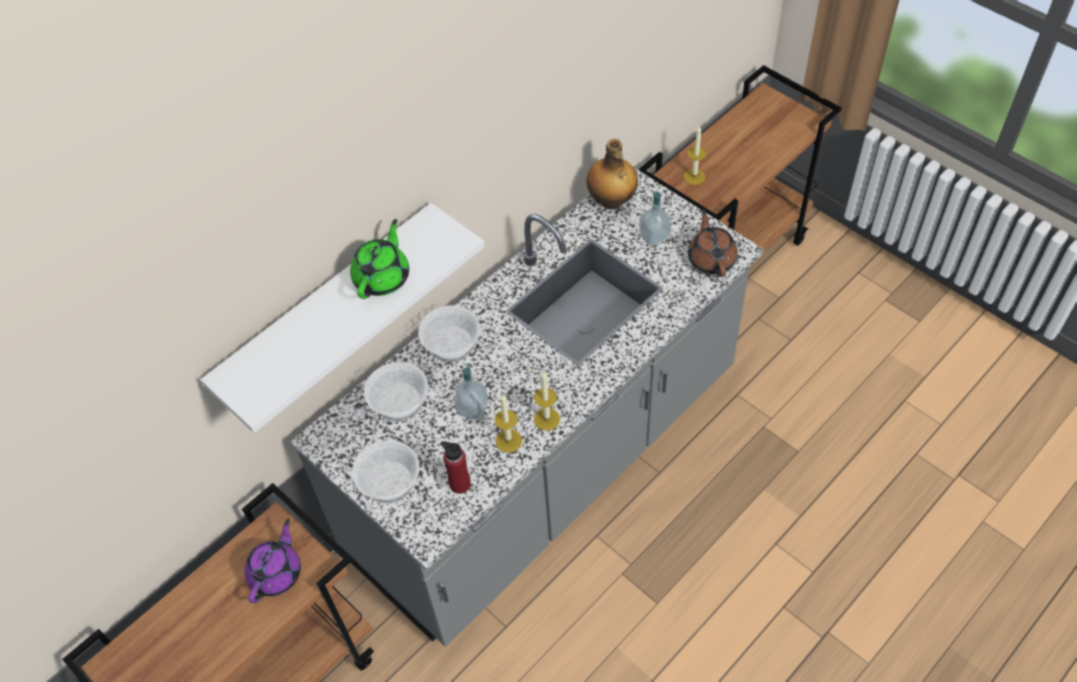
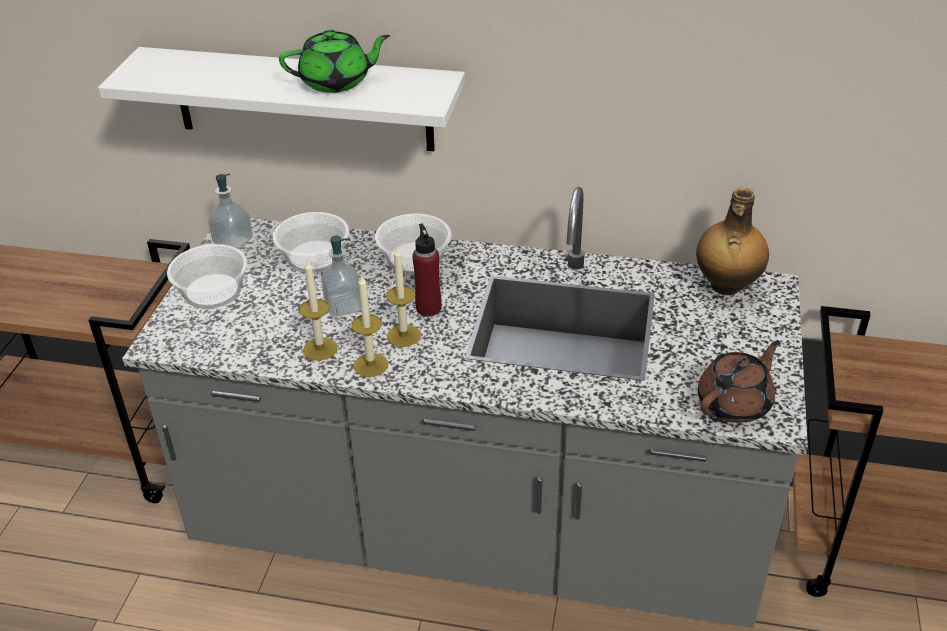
camera: 55 degrees right, 15 degrees down
(276, 573) = (104, 299): purple teapot -> none
(459, 484) = (240, 338): red bottle -> red bottle (428, 308)
(654, 236) = (715, 340): soap dispenser -> soap dispenser (233, 242)
(694, 177) = (883, 368): candle -> candle (403, 335)

